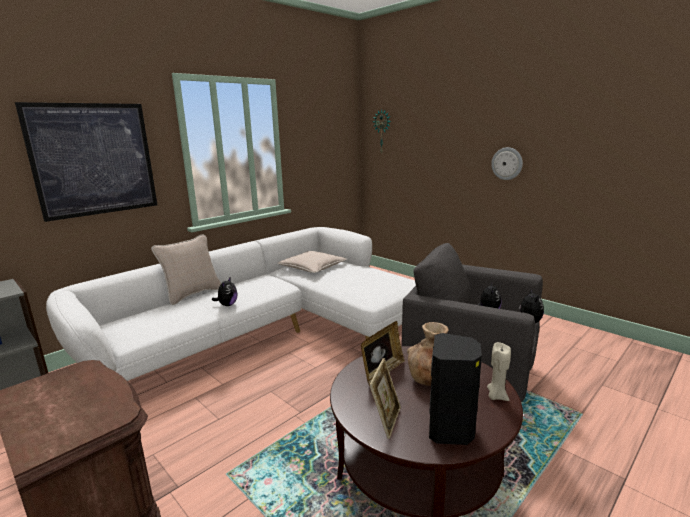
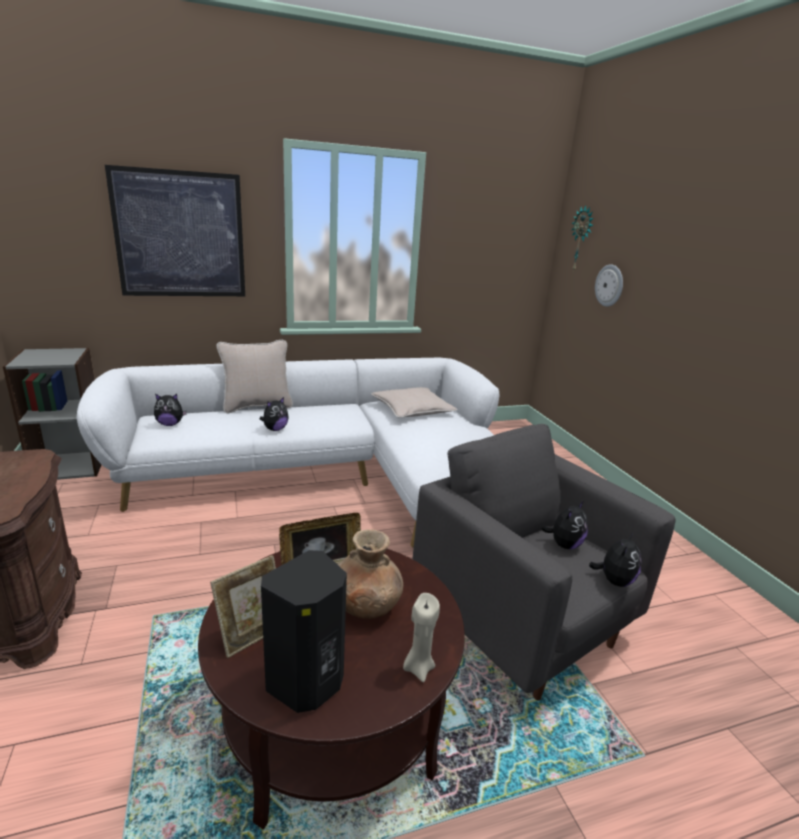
camera: 25 degrees right, 5 degrees up
(134, 325) = (170, 424): none -> plush toy
(507, 163) = (736, 319): wall clock -> wall clock (609, 285)

